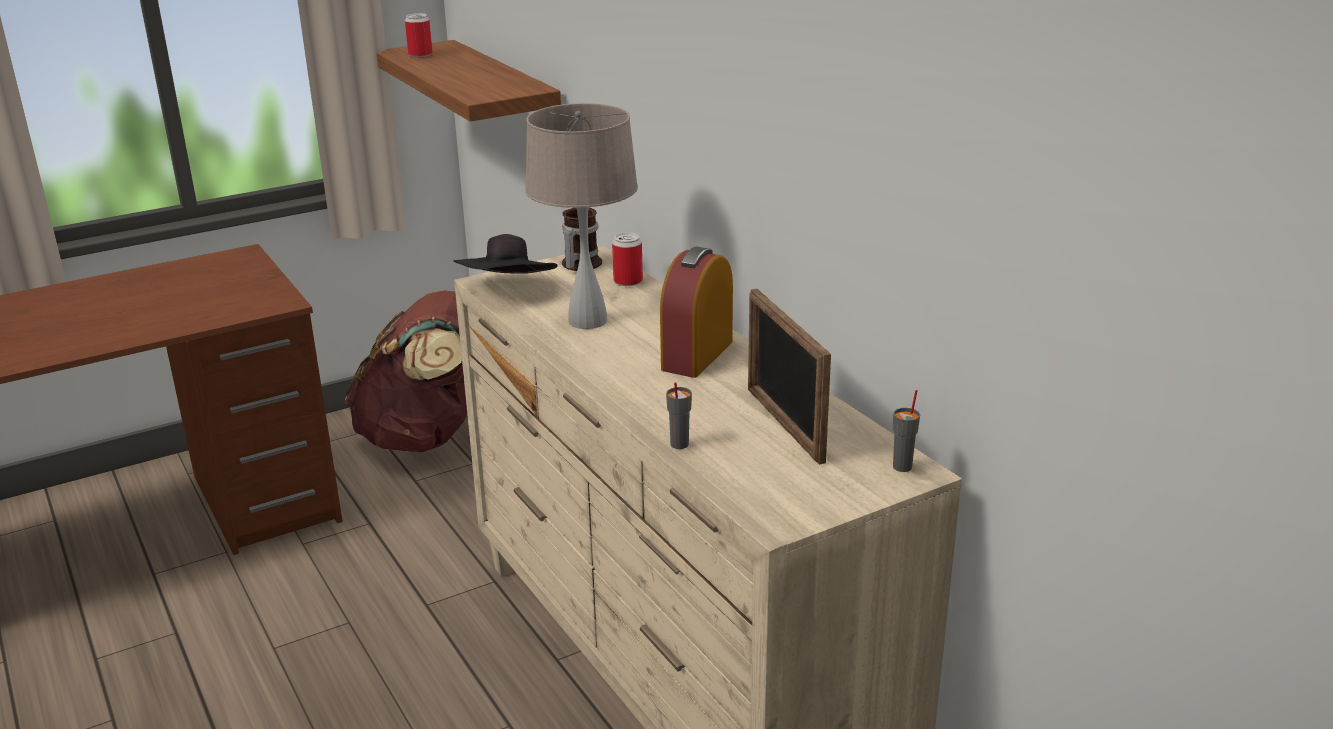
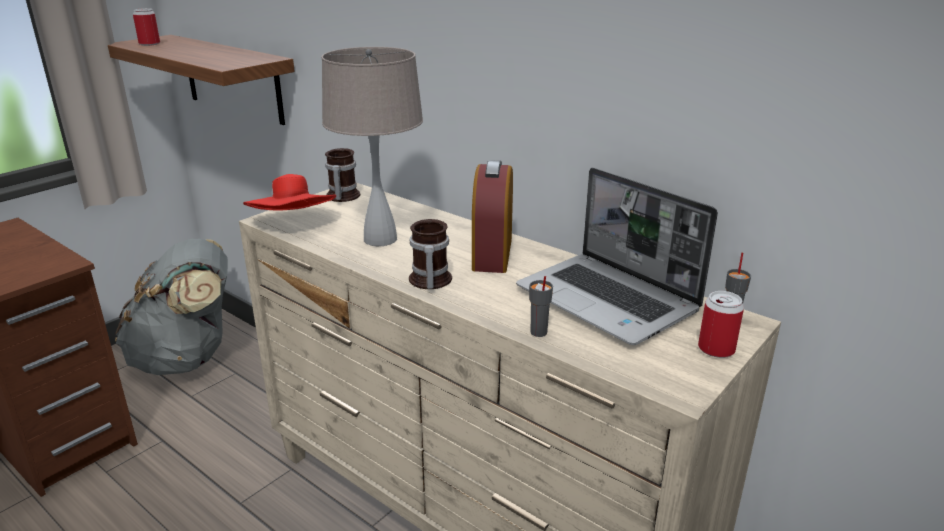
camera: 20 degrees left, 0 degrees up
(426, 436) = (188, 358): brown backpack -> grey backpack
(508, 291) = (294, 224): black hat -> red hat
(605, 374) = (428, 281): none -> mug
(628, 281) = (391, 204): can -> can (716, 349)
(784, 425) = (609, 300): picture frame -> laptop

